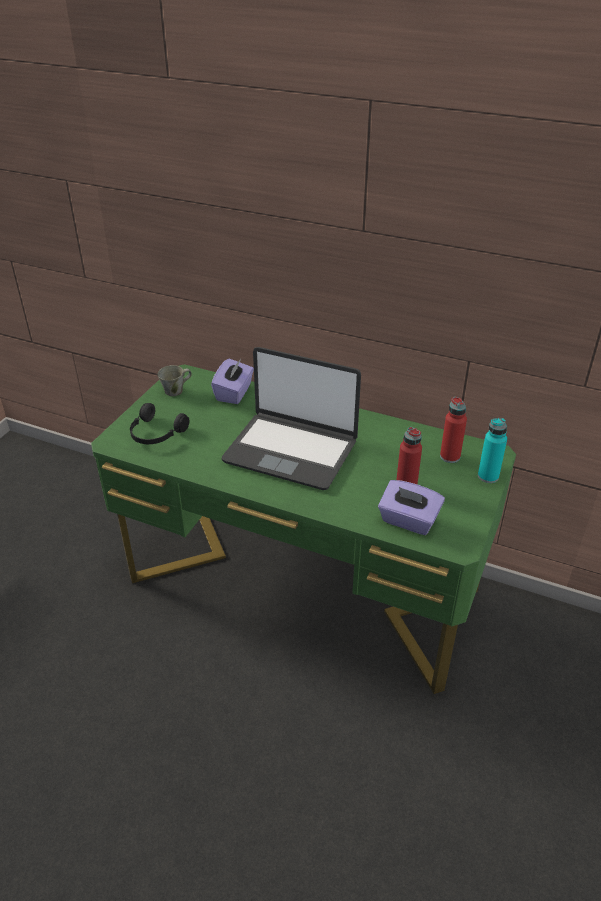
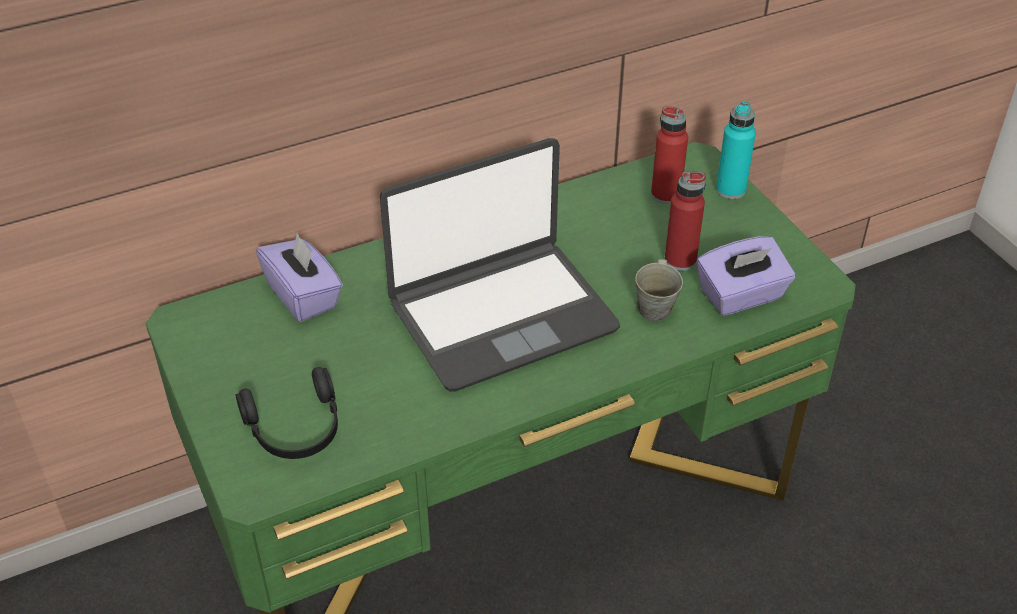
camera: 50 degrees left, 5 degrees up
(175, 391) = (215, 353): grey mug -> grey mug (655, 308)

